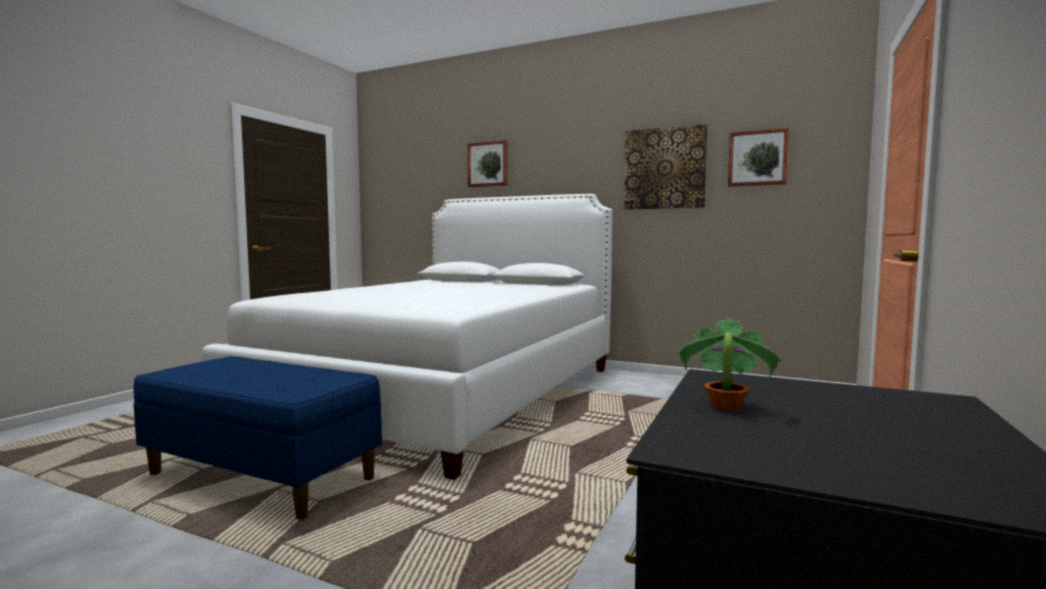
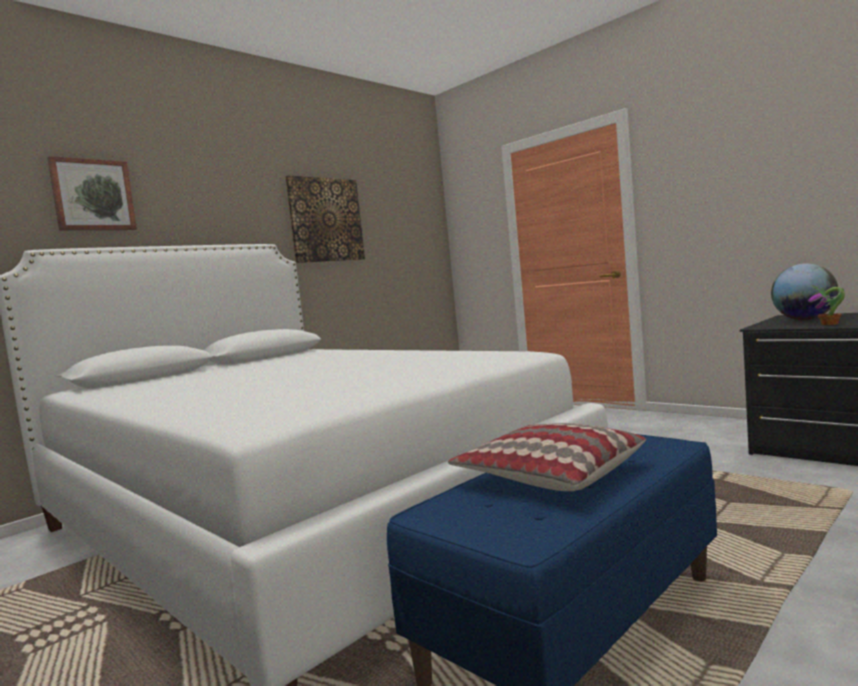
camera: 70 degrees left, 0 degrees up
(262, 372) = (549, 475): none -> pillow
(757, 158) = (390, 216): picture -> none
(830, 401) = (804, 320): none -> globe

